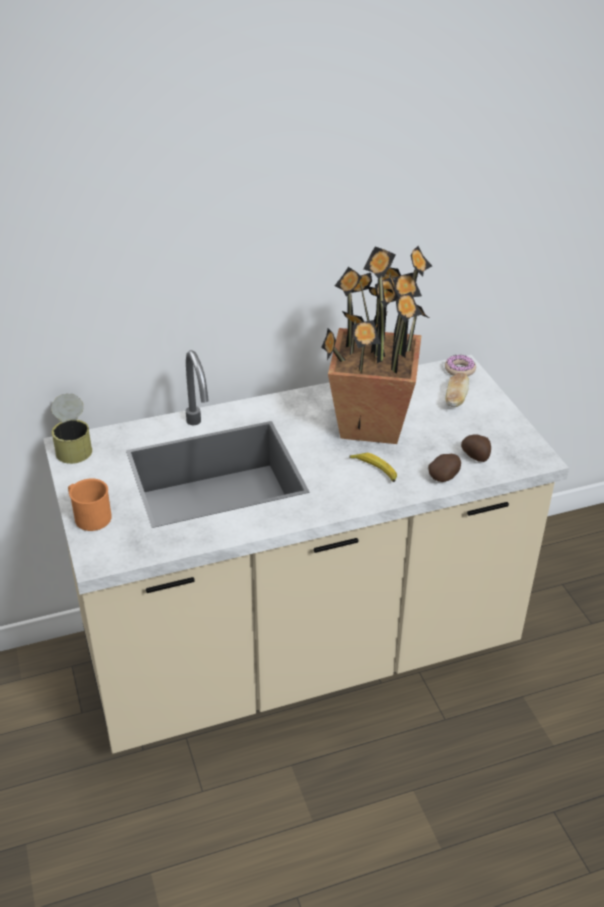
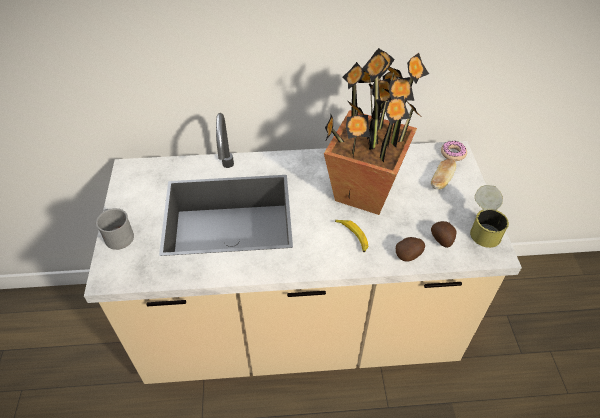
camera: 15 degrees right, 10 degrees up
(73, 445) = (133, 169): can -> can (484, 227)
(89, 516) = (117, 235): orange mug -> grey mug

